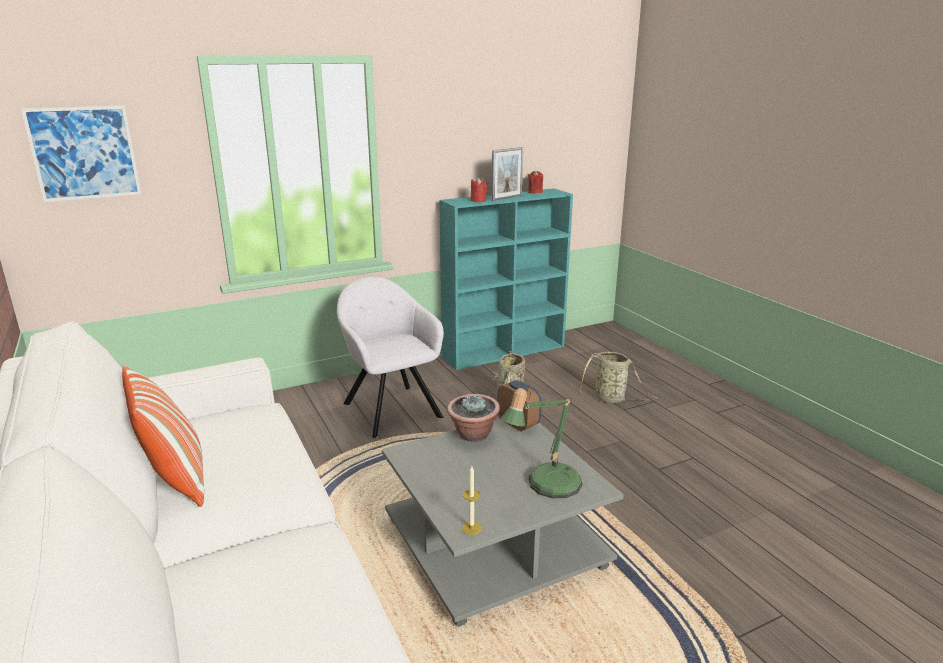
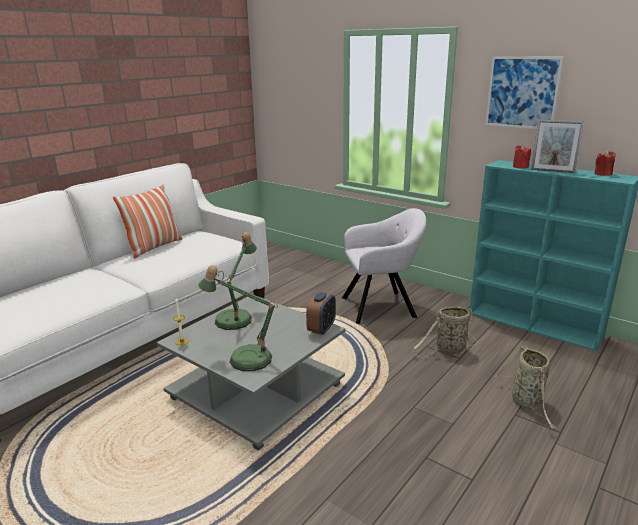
camera: 65 degrees right, 0 degrees up
(84, 153) = (288, 88): picture -> picture (522, 92)
(390, 408) = (381, 306): grey armchair -> grey armchair turned 45 degrees clockwise
(441, 472) = (237, 317): none -> table lamp
(473, 435) = (291, 316): potted plant -> none

